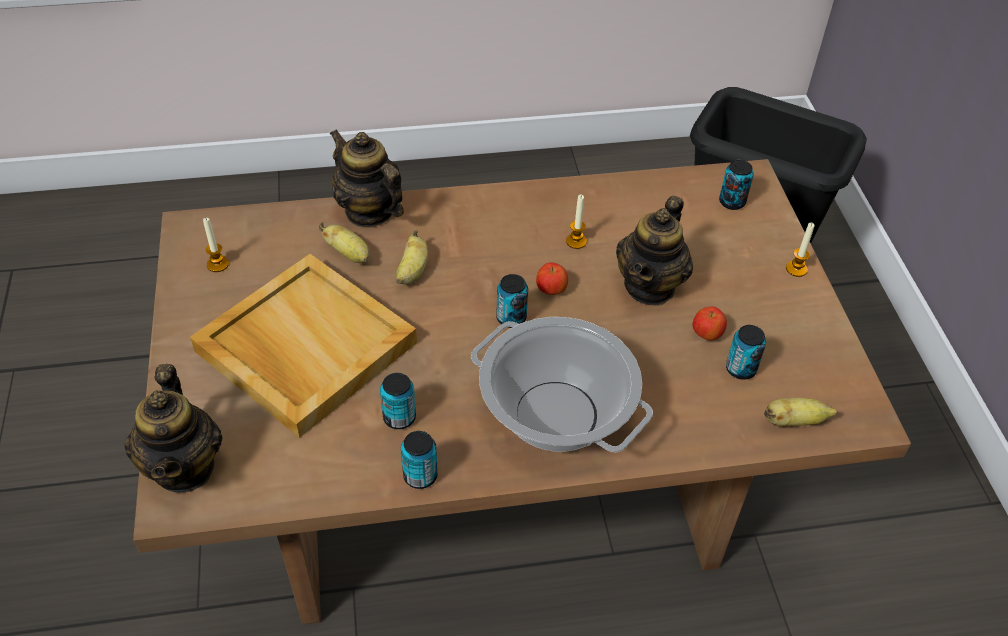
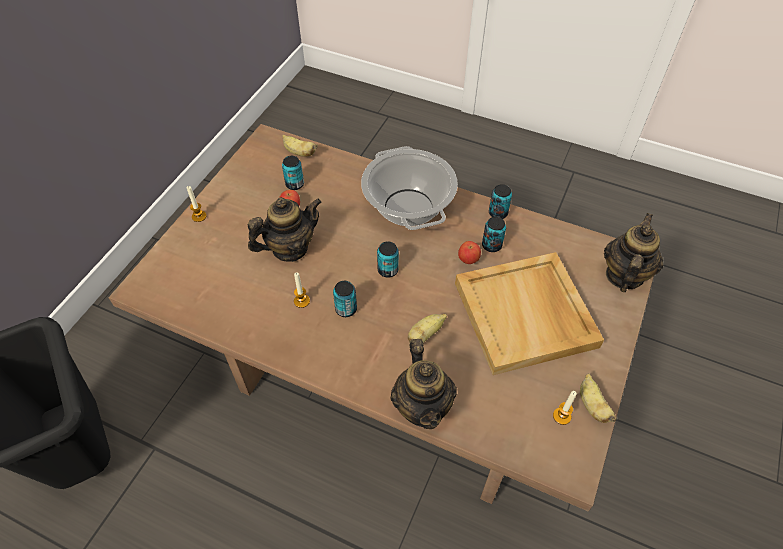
camera: 145 degrees left, 5 degrees up
(349, 254) = (460, 373): banana -> banana (592, 405)
(551, 290) = (349, 275): apple -> apple (468, 259)
(732, 202) = (175, 276): can -> can (346, 309)

